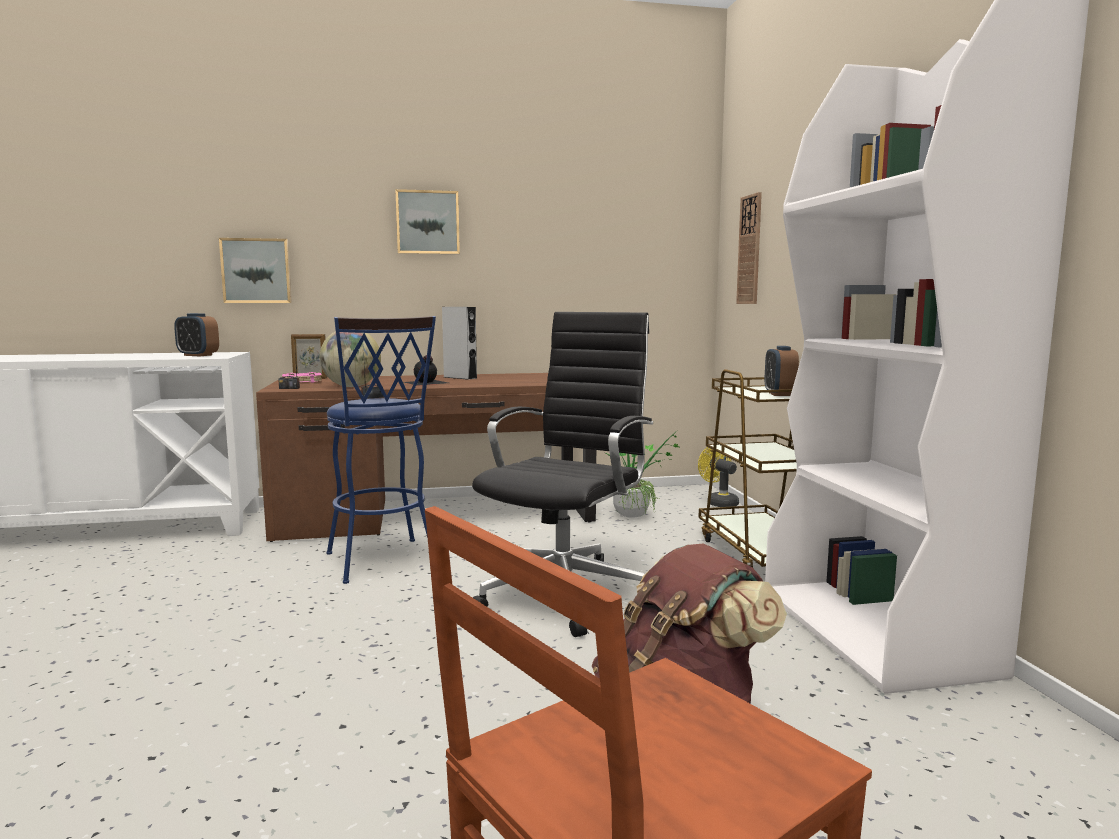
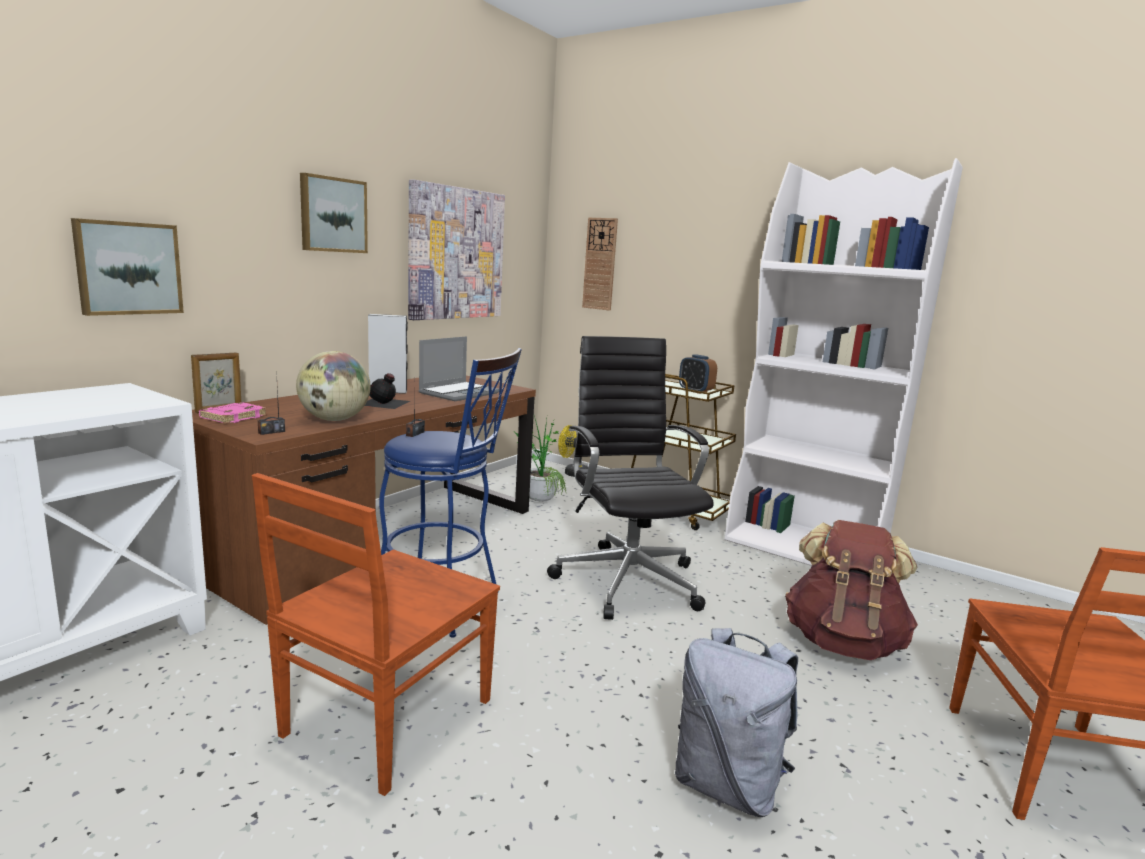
camera: 45 degrees left, 5 degrees up
(198, 355) = (103, 400): alarm clock -> none
(208, 610) = (385, 720): none -> brown chair
(286, 753) = (727, 784): none -> grey backpack
(513, 381) = (459, 393): none -> laptop
(575, 252) = (456, 254): none -> picture

